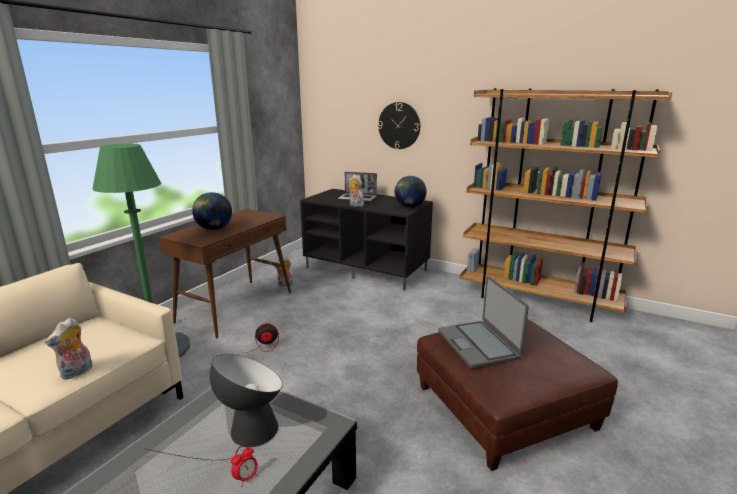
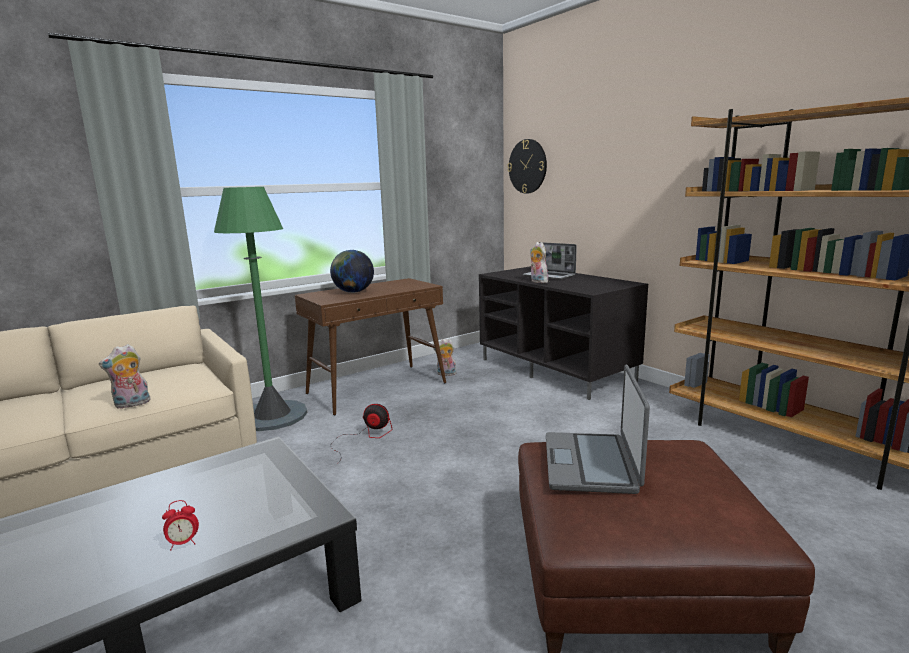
camera: 25 degrees right, 5 degrees down
(245, 433) = (228, 499): table lamp -> none
(399, 125) = (610, 181): wall clock -> wall clock (527, 166)
(409, 207) = (607, 287): globe -> none

